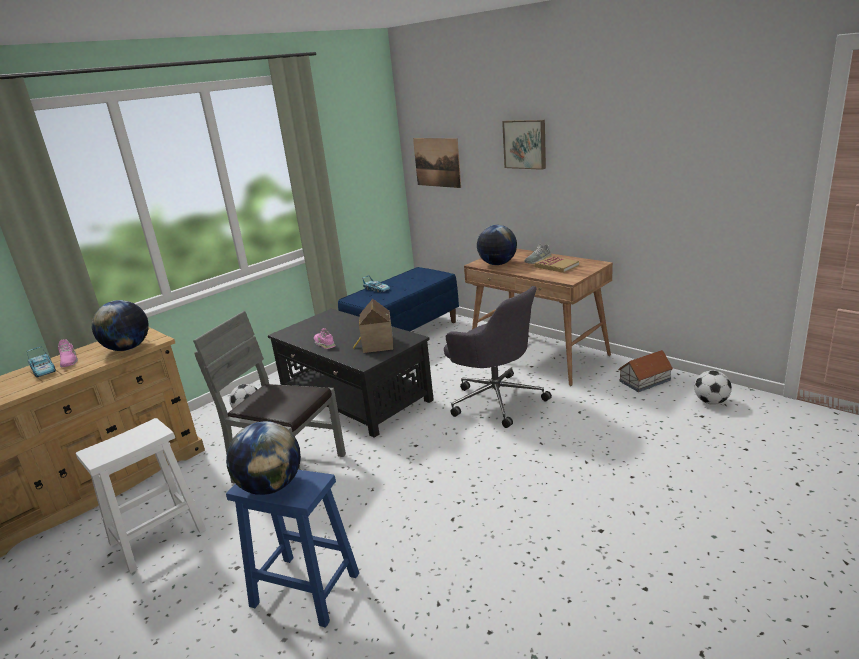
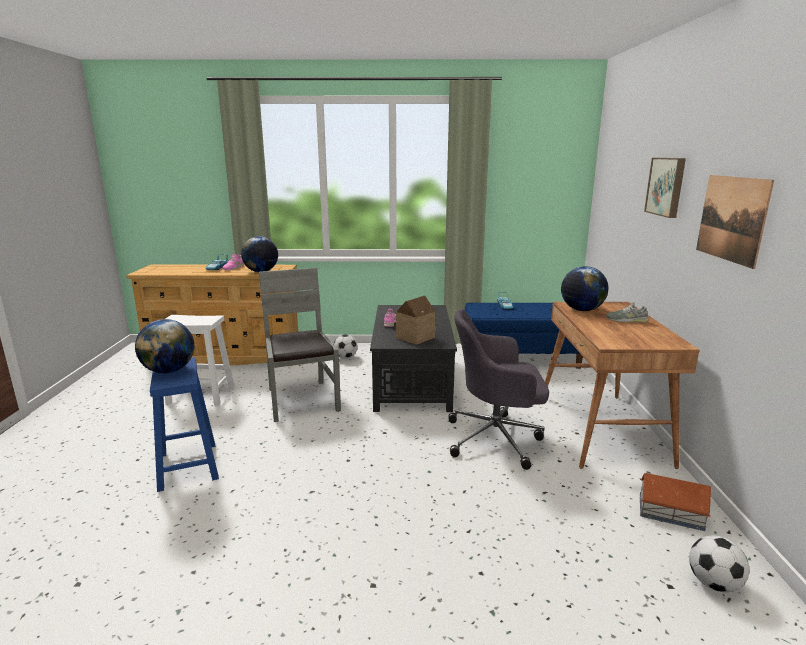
camera: 45 degrees right, 5 degrees down
(437, 162) = (609, 199): picture -> picture (731, 218)
(496, 399) = (496, 439): grey office chair -> grey office chair turned 90 degrees clockwise
(556, 266) = (629, 330): book -> none

